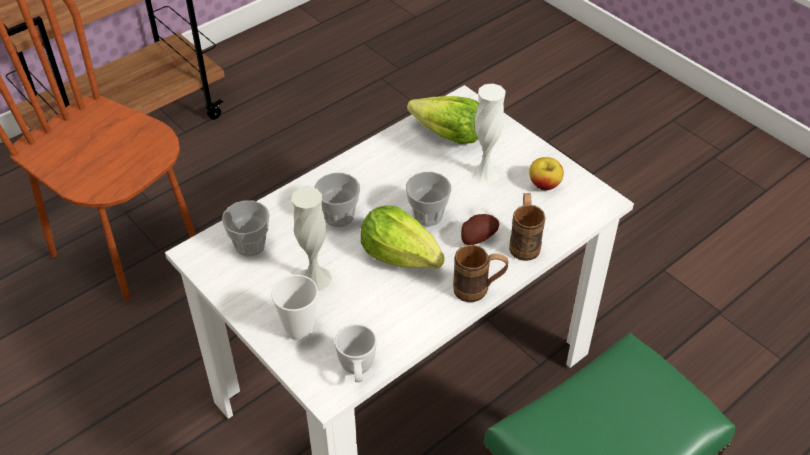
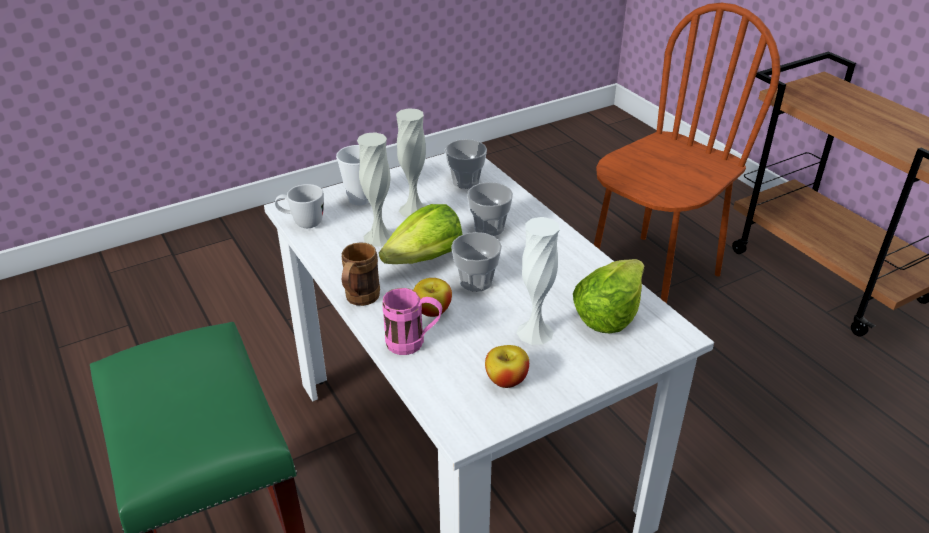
camera: 100 degrees right, 10 degrees down
(372, 297) = (379, 237): none -> white vase
(476, 238) = (432, 310): potato -> apple
(524, 243) = (413, 344): brown mug -> pink mug

